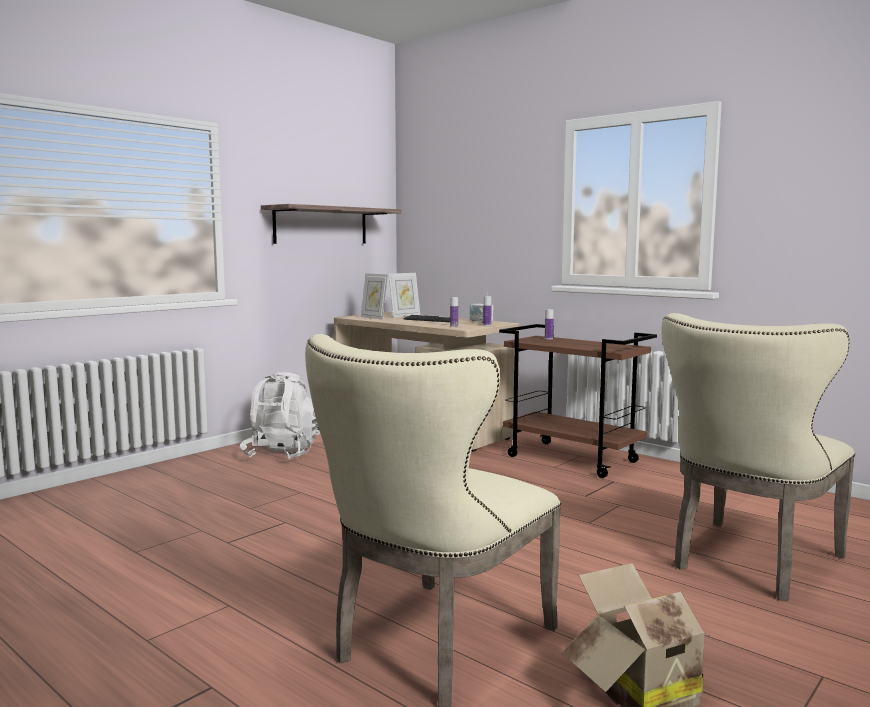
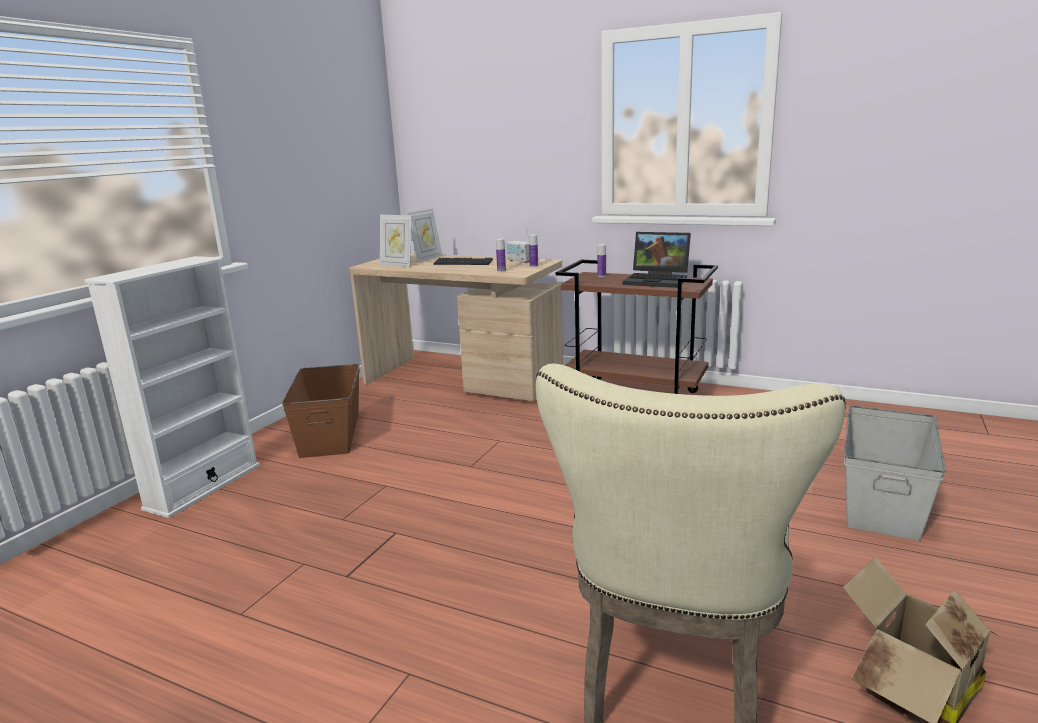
camera: 15 degrees left, 10 degrees up
(163, 474) = (204, 486): none -> white bookcase
(282, 454) = (330, 434): white backpack -> brown storage box
(321, 225) = (322, 161): shelf -> none
(596, 344) = (658, 280): none -> laptop
(750, 563) = (881, 500): beige chair -> grey storage box

